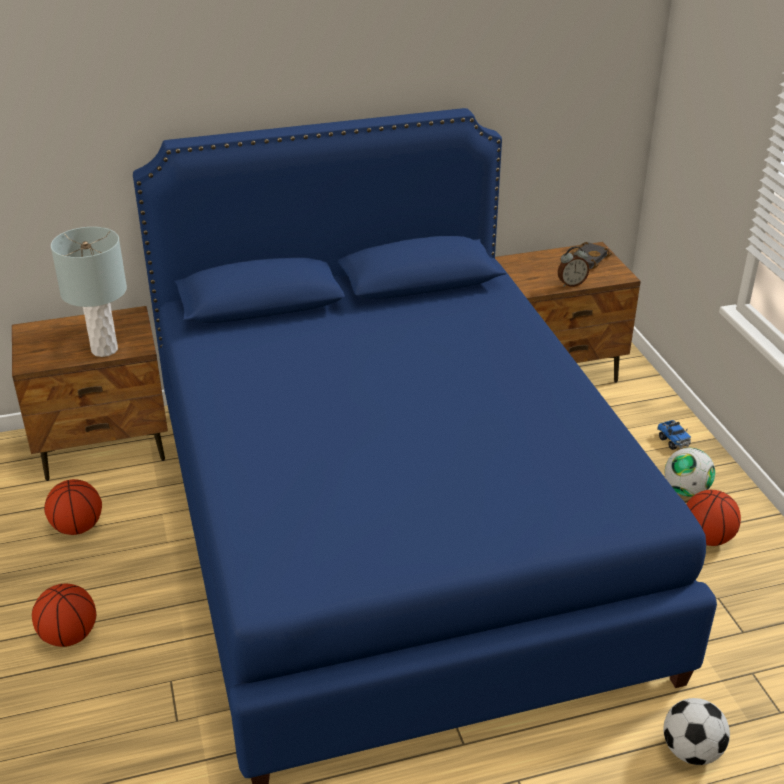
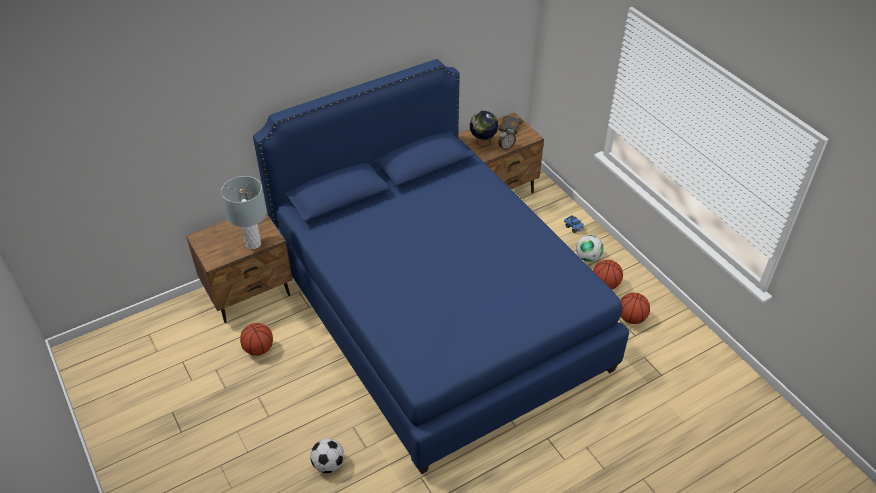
camera: 15 degrees left, 10 degrees up
(69, 636) = (286, 414): basketball -> basketball (631, 318)
(534, 273) = (483, 143): none -> globe
(691, 751) = (624, 404): football -> football (328, 464)

